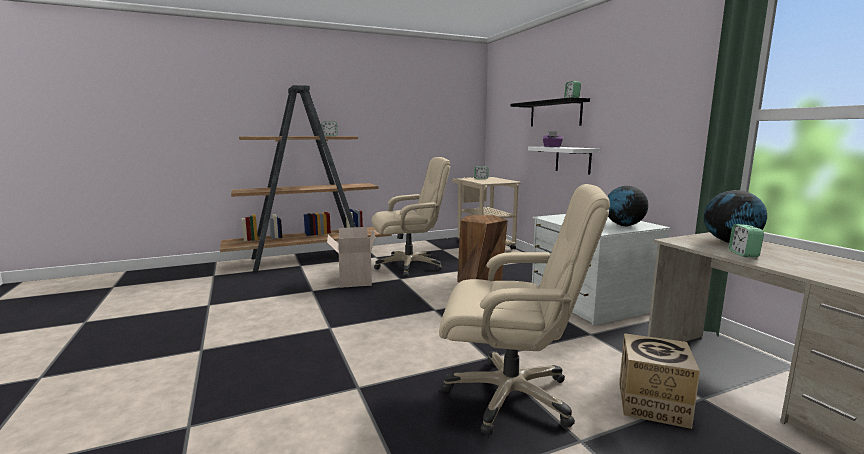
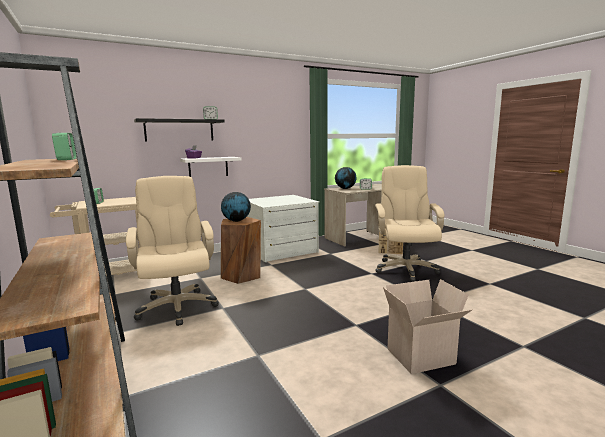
camera: 95 degrees left, 0 degrees up
(354, 280) = (222, 333): cardboard box -> cardboard box (421, 358)
(624, 225) = (291, 198): globe -> globe (236, 221)

